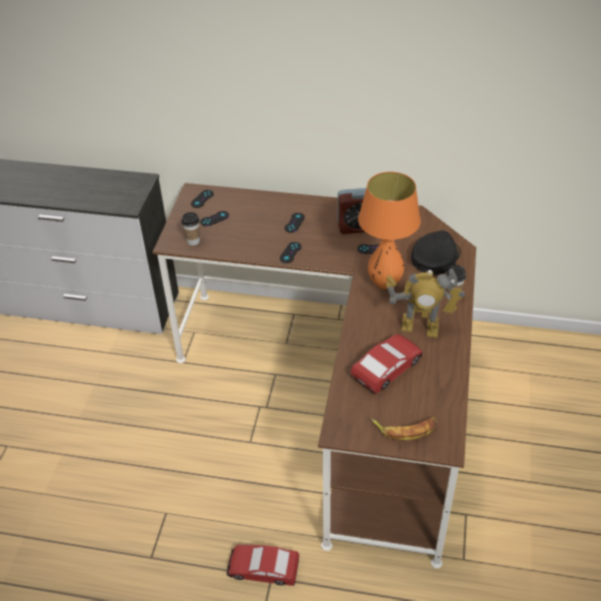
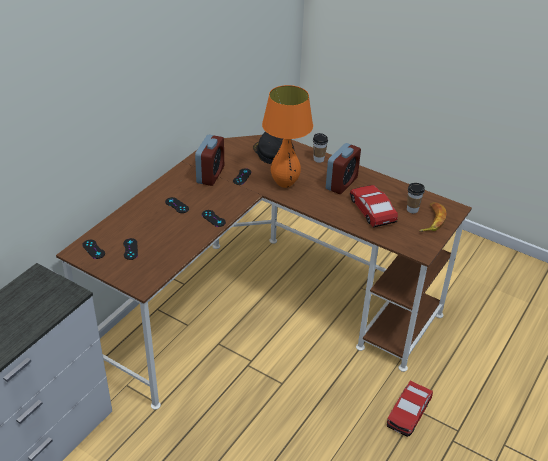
camera: 70 degrees left, 5 degrees down
(193, 241) = (151, 270): cup -> cup (412, 209)
(420, 328) = (341, 183): toy robot -> alarm clock

